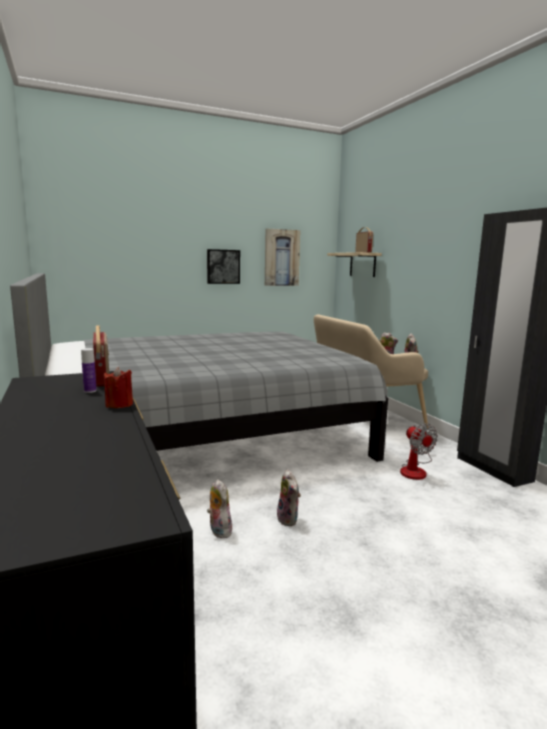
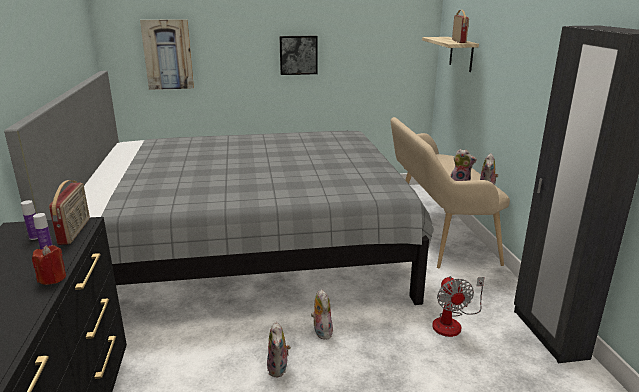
camera: 15 degrees right, 10 degrees up
(63, 384) = (35, 237): none -> bottle
(218, 531) = (205, 371): plush toy -> plush toy (321, 331)
(281, 257) = (369, 42): picture -> picture (168, 54)

